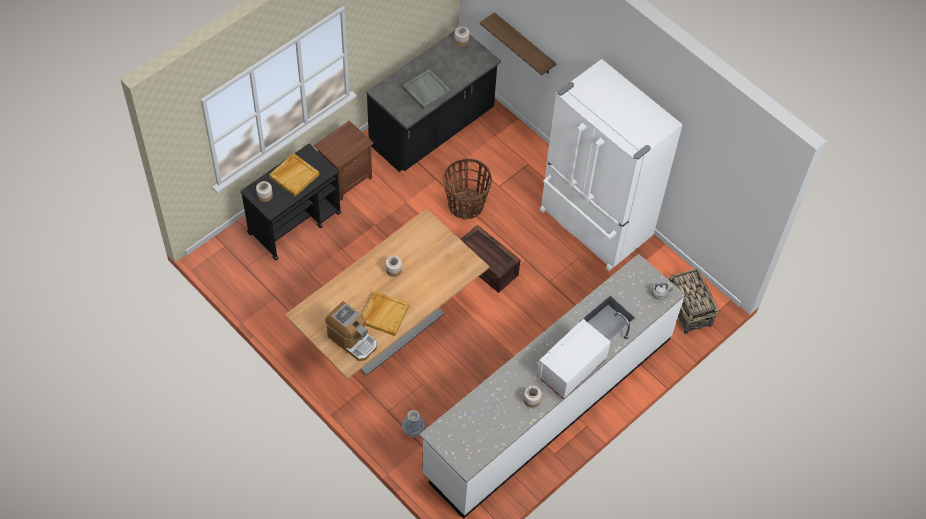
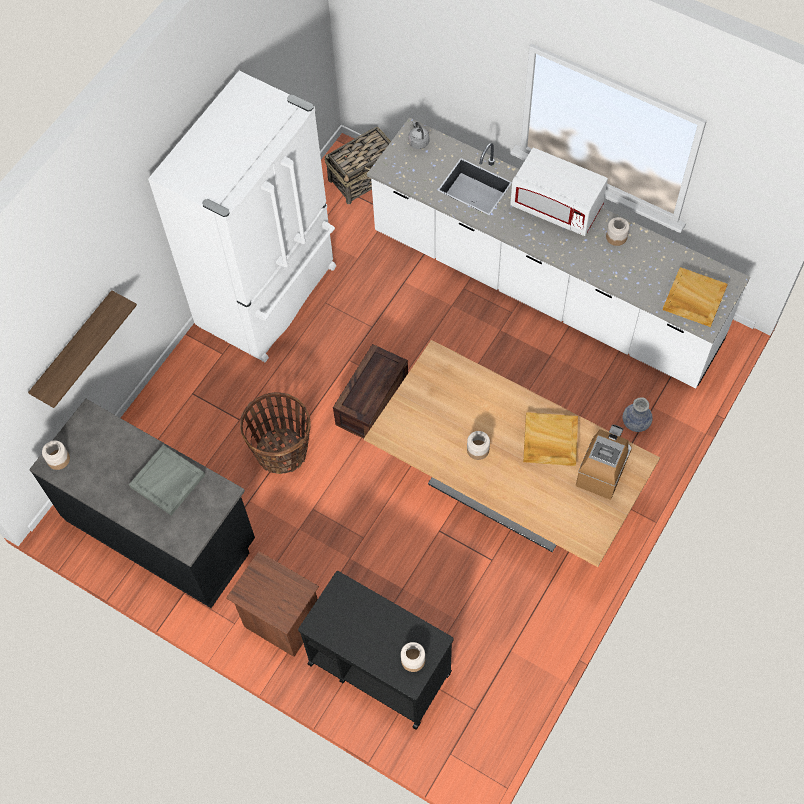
camera: 100 degrees left, 5 degrees up
(294, 175) = (363, 630): beige tray -> beige tray (693, 298)

